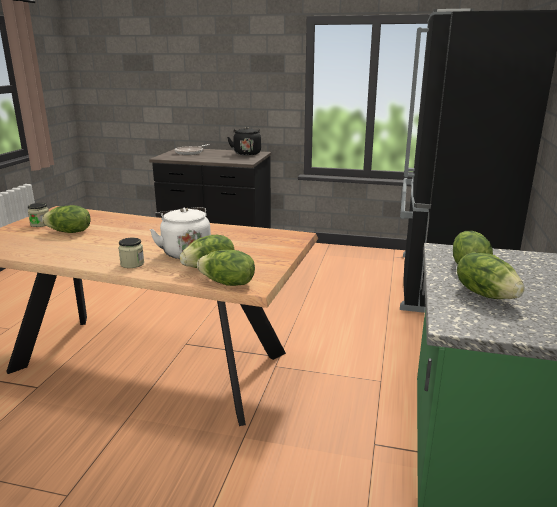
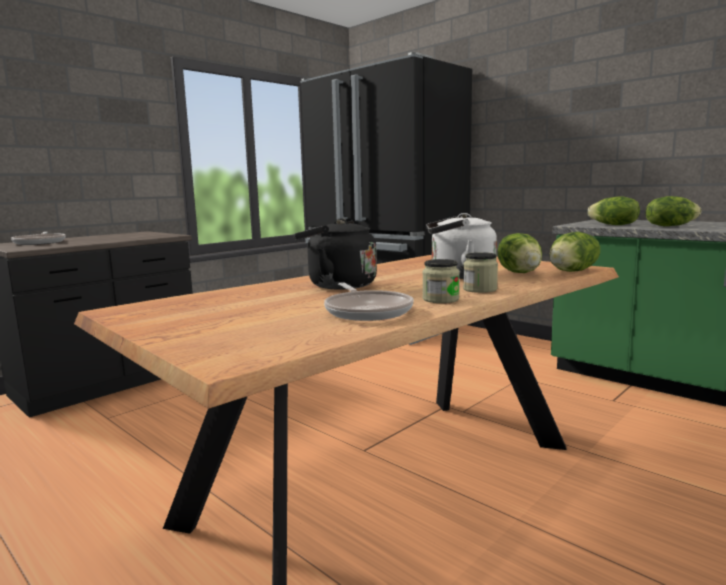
camera: 60 degrees left, 10 degrees down
(40, 224) = (188, 319): jar -> jar (440, 299)
(60, 249) = (367, 311): none -> frying pan
(69, 232) = (279, 307): lettuce -> none
(246, 153) = (128, 234): black kettle -> black kettle (337, 285)

